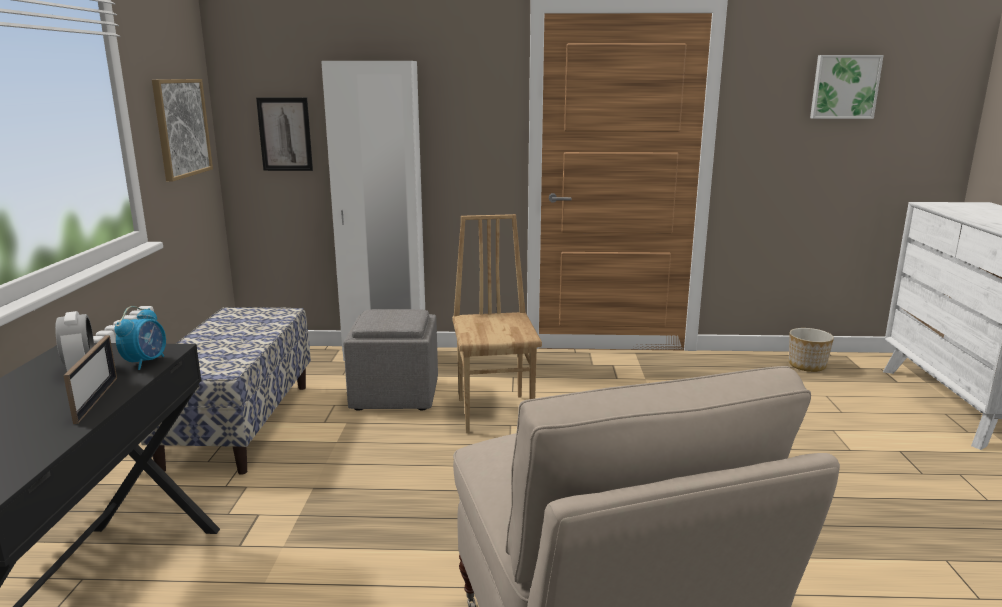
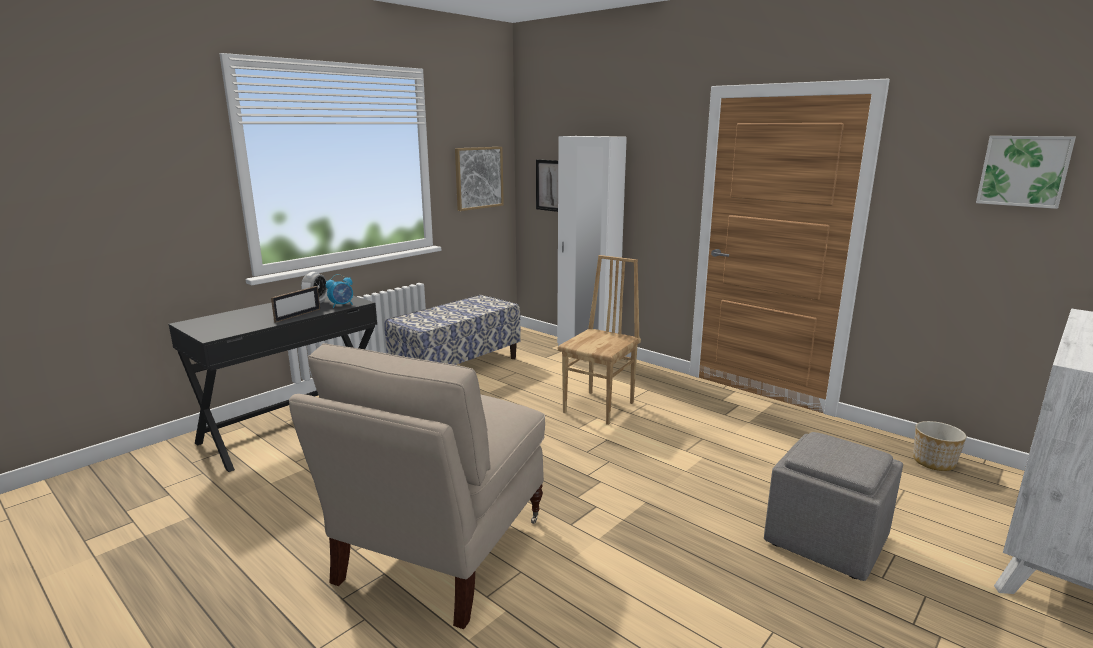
camera: 40 degrees right, 0 degrees up
(394, 395) = (556, 377): grey ottoman -> grey ottoman (824, 540)

